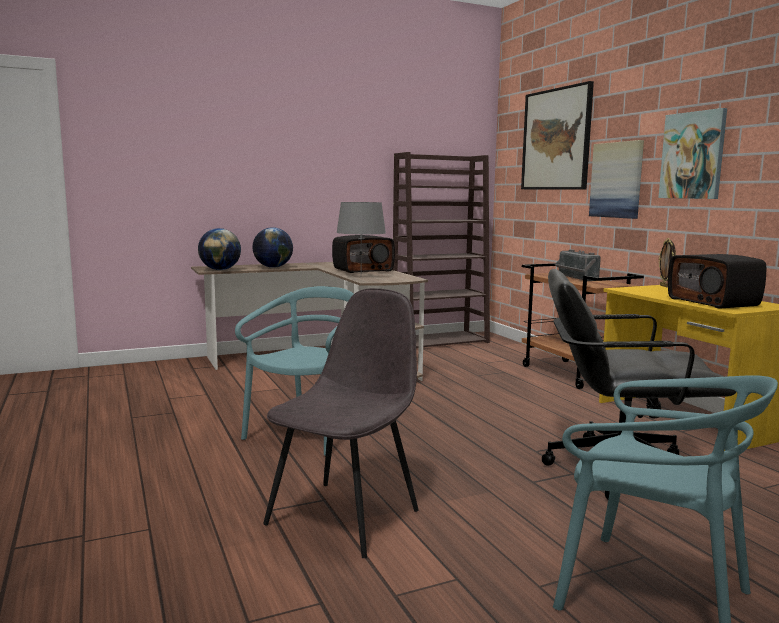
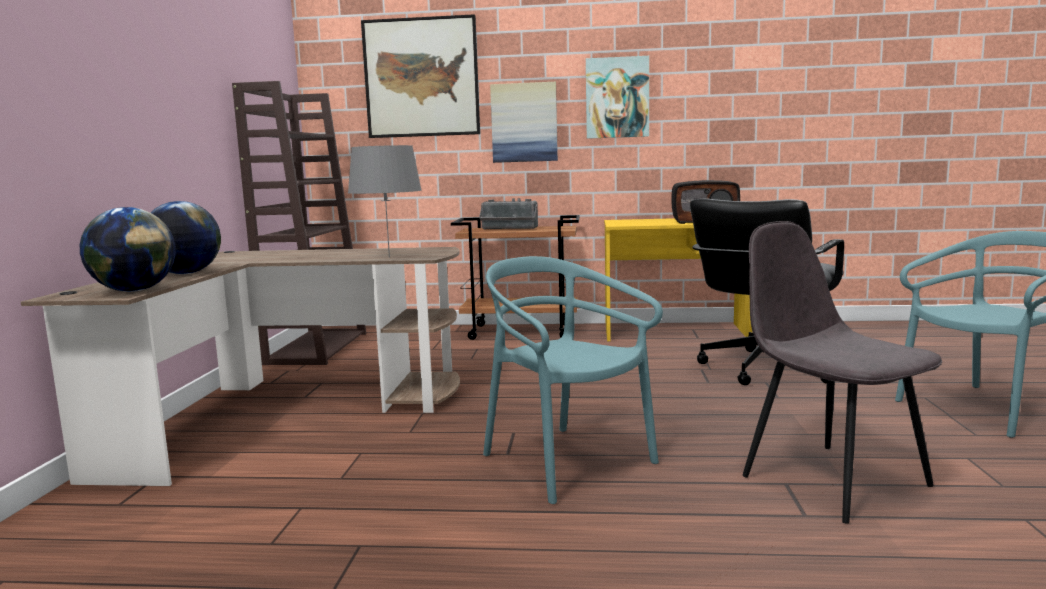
camera: 60 degrees left, 0 degrees up
(363, 270) = (321, 254): radio -> none
(665, 286) = (617, 220): picture frame -> none

